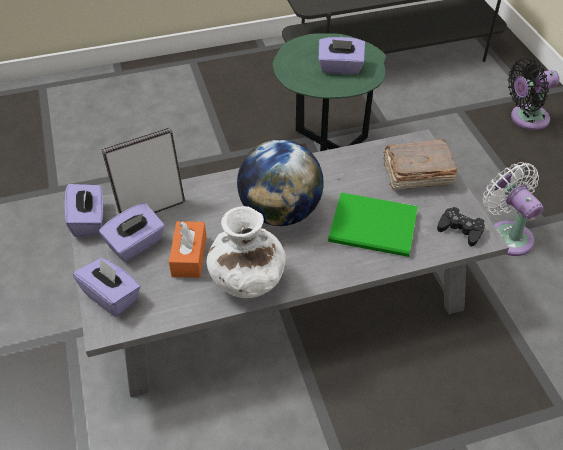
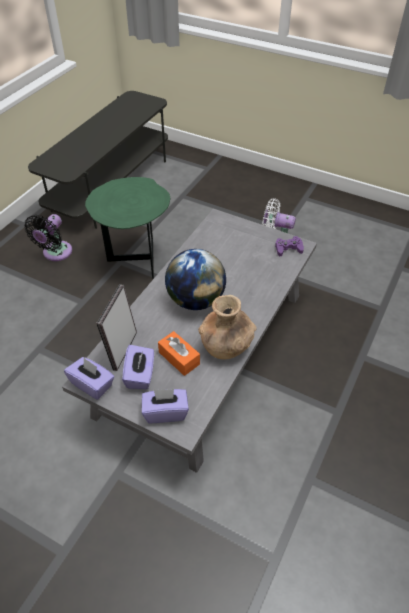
camera: 45 degrees left, 0 degrees up
(247, 281) = (226, 347): white vase -> brown vase
(340, 68) = (137, 200): purple tissue box -> none
(375, 229) = (251, 275): green book -> none
(416, 175) = (236, 235): brown book -> none
(460, 230) = (288, 249): black game controller -> purple game controller
(526, 119) = (220, 182): black fan -> black fan (55, 253)

